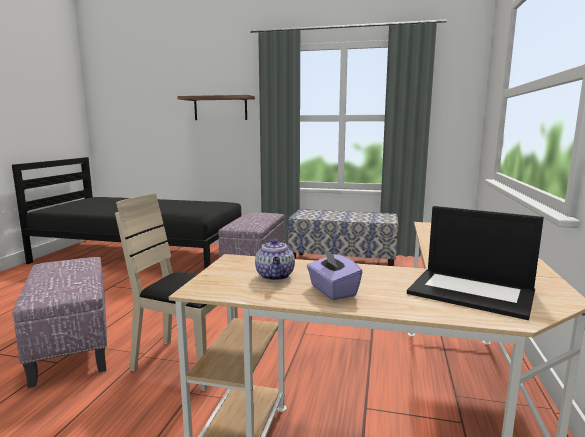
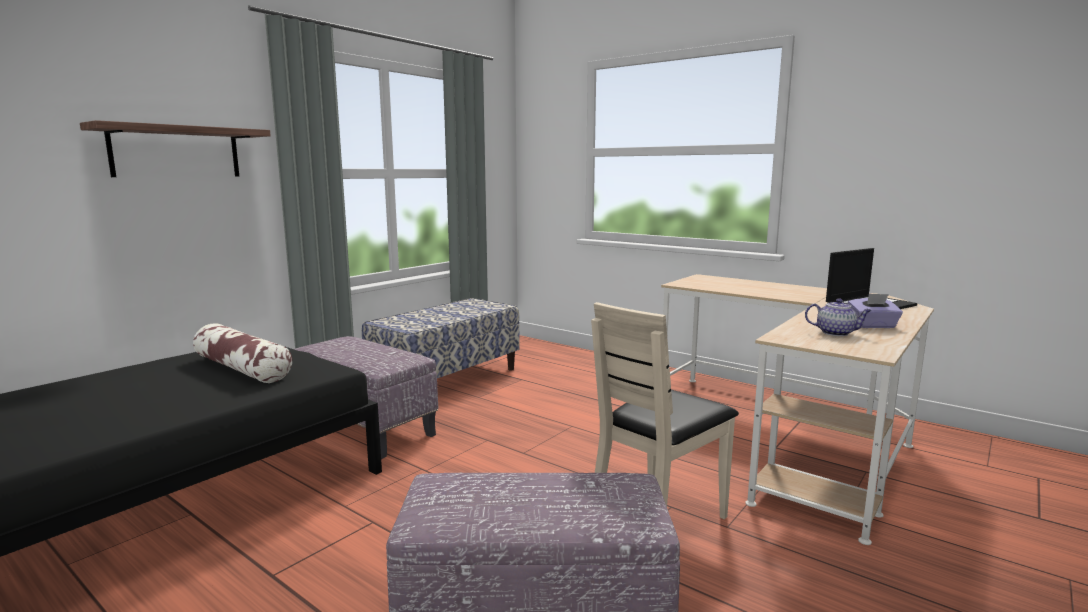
camera: 65 degrees left, 0 degrees up
(189, 209) = (242, 369): none -> pillow

